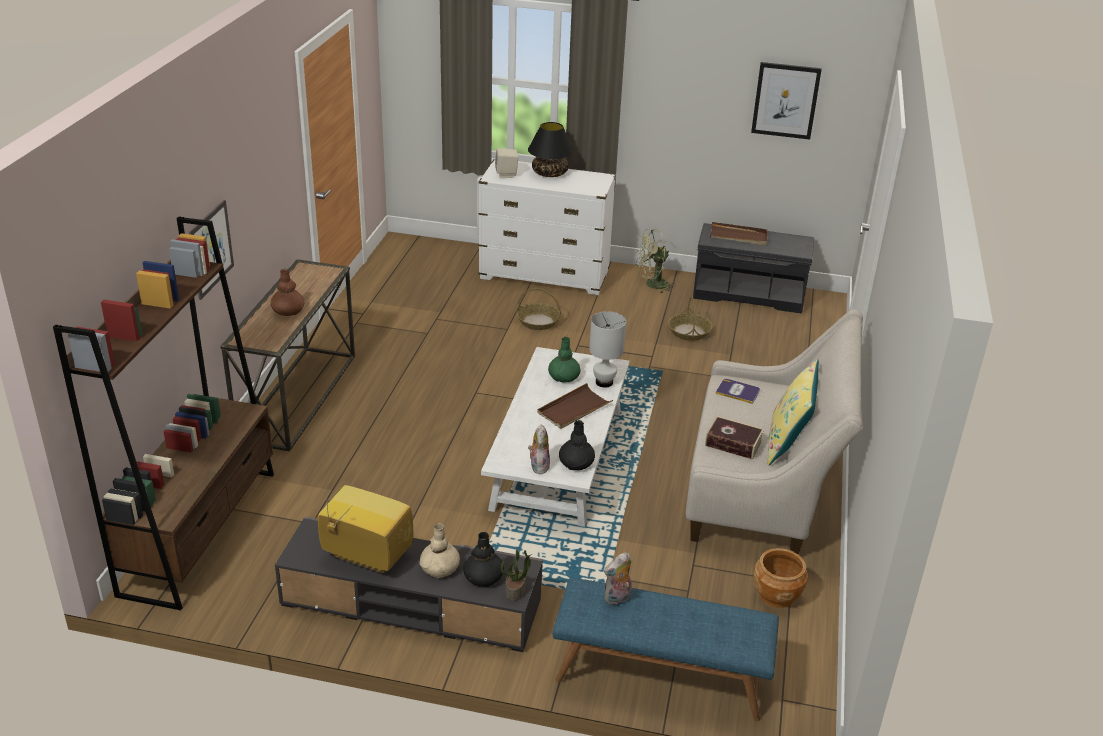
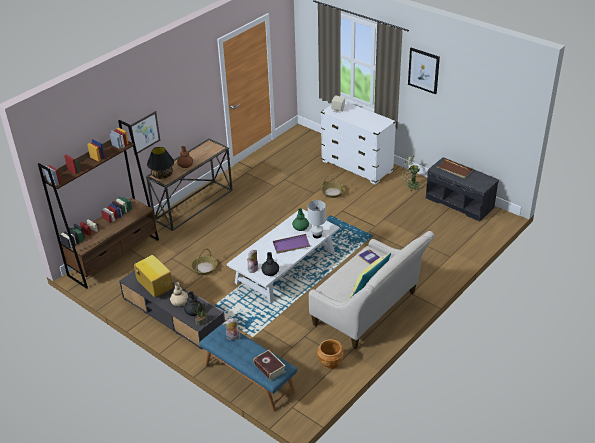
camera: 30 degrees right, 5 degrees up
(550, 173) = (361, 113): black table lamp -> black table lamp (162, 175)
(574, 409) = (291, 245): brown tray -> purple tray
(689, 332) = (406, 217): basket -> basket (204, 268)
(733, 443) = (343, 283): book -> book (269, 368)
(785, 100) = (484, 99): picture -> picture (424, 70)

